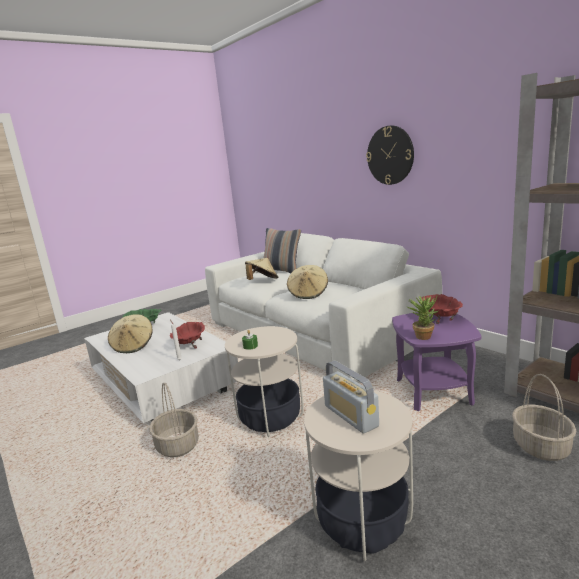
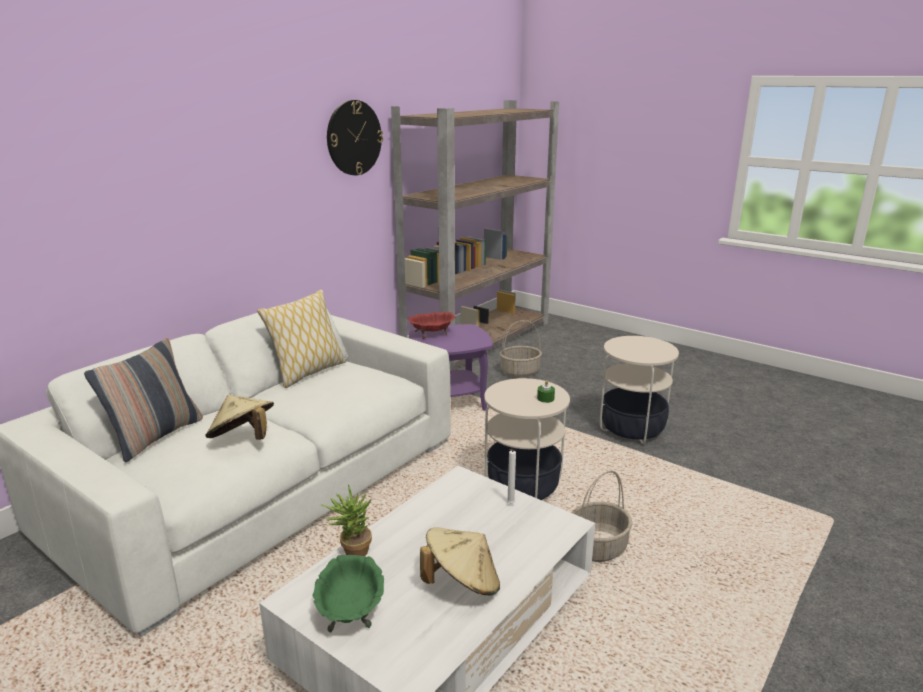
camera: 105 degrees left, 5 degrees up
(189, 344) = (454, 510): red bowl -> none
(308, 294) = (344, 392): beige hat -> none
(349, 286) = (308, 373): none -> pillow
(351, 416) = (642, 349): radio -> none
(390, 155) = (231, 184): wall clock -> wall clock (354, 138)
(423, 335) = (474, 341): potted plant -> potted plant (351, 552)

